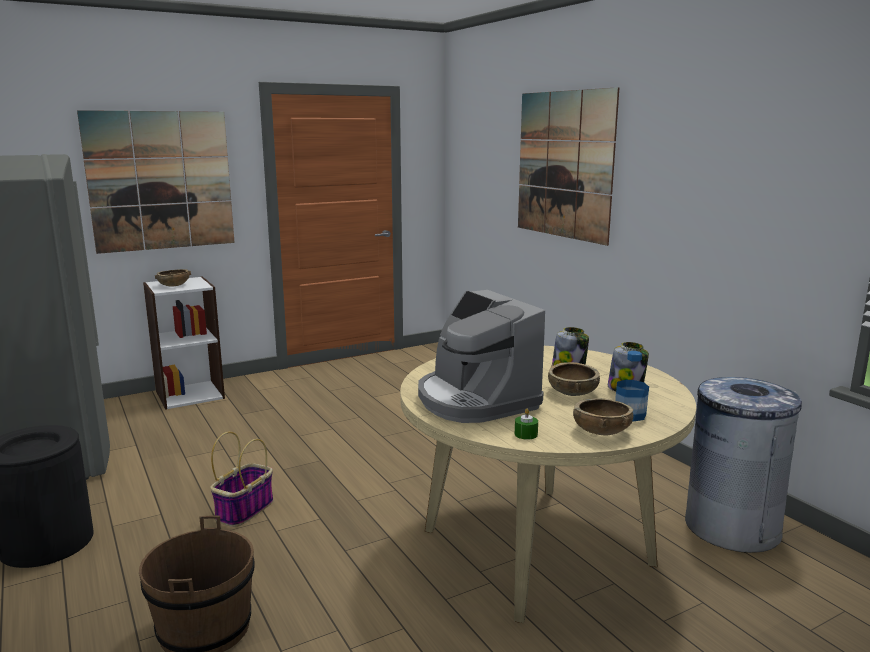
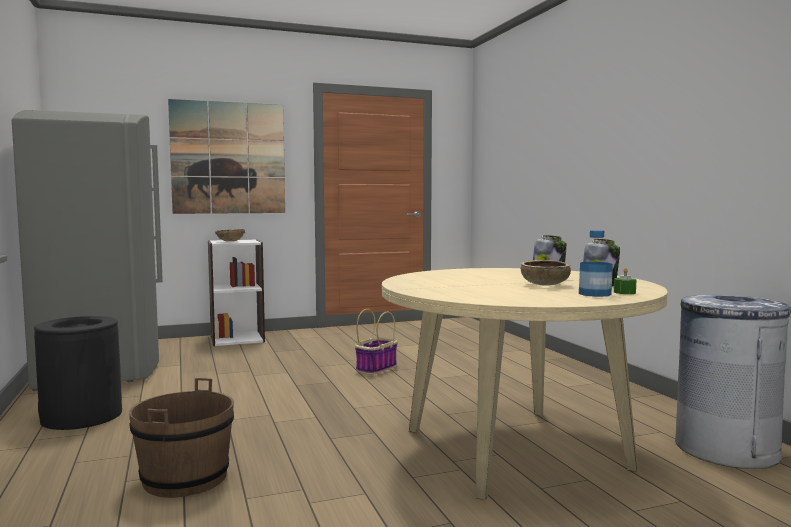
camera: 10 degrees right, 10 degrees down
(245, 510) = (253, 407): basket -> basket (376, 368)
(475, 400) = (448, 285): coffee machine -> none
(526, 434) = (484, 298): green candle -> green candle (624, 292)
(564, 165) = (567, 135): picture -> none
(602, 431) = (561, 299): brown bowl -> none

